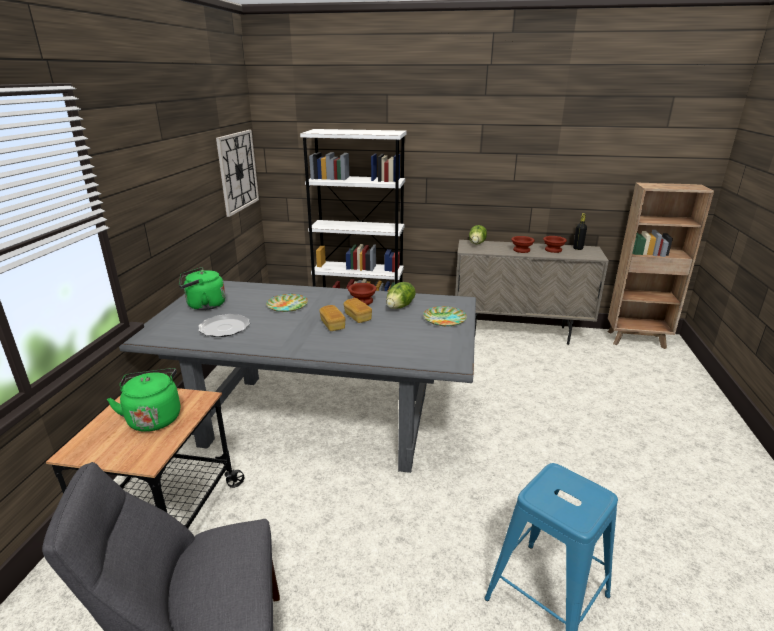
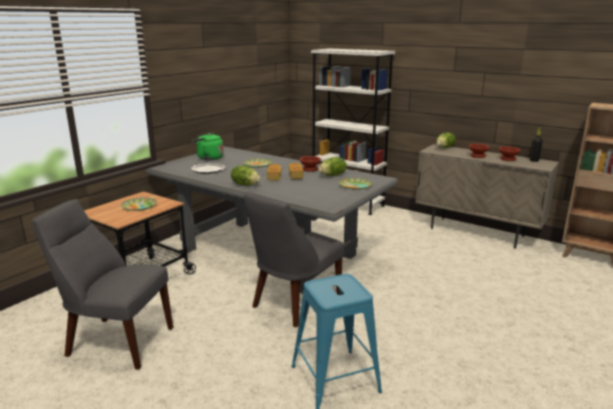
camera: 25 degrees right, 5 degrees down
(154, 417) = (139, 206): green kettle -> plate
(237, 171) = (269, 76): wall clock -> none
(306, 345) = (245, 184): none -> lettuce
(410, 491) = (293, 303): none -> grey chair

